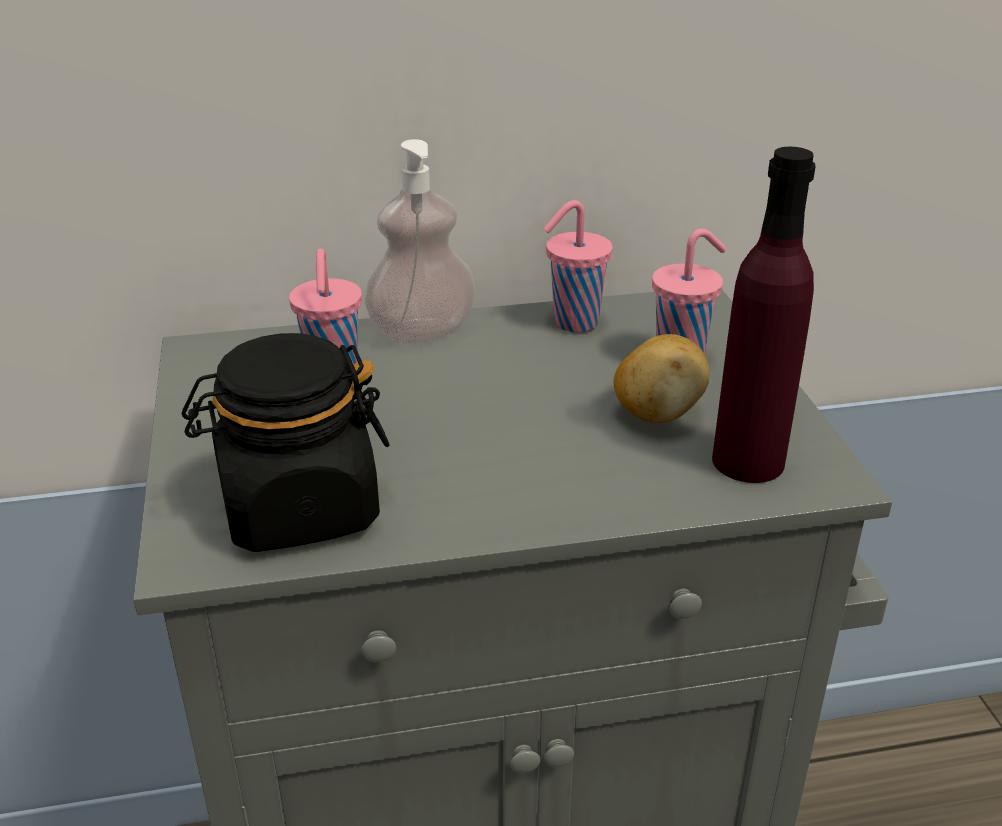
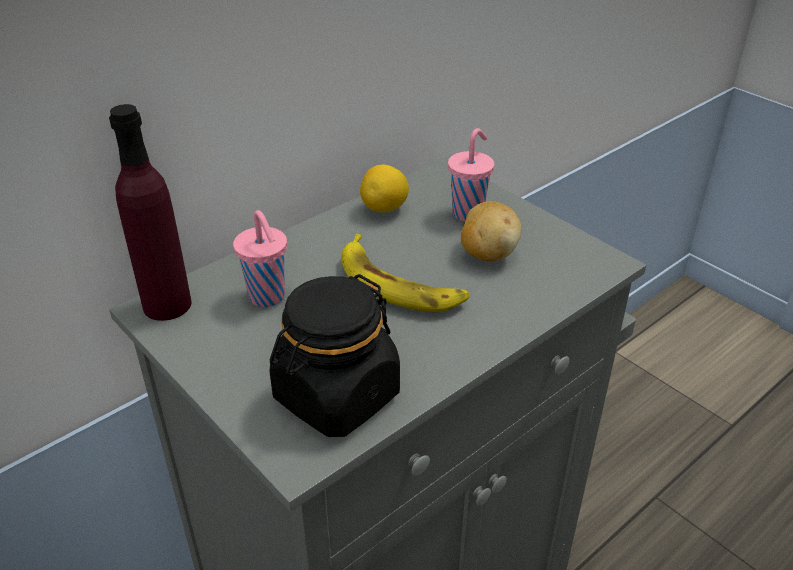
camera: 30 degrees left, 5 degrees up
(422, 332) = (296, 245): soap dispenser -> none
(501, 412) = (398, 284): none -> banana
(573, 323) = (385, 209): pink cup -> lemon
(748, 461) = (560, 266): purple bottle -> purple bottle (167, 305)

